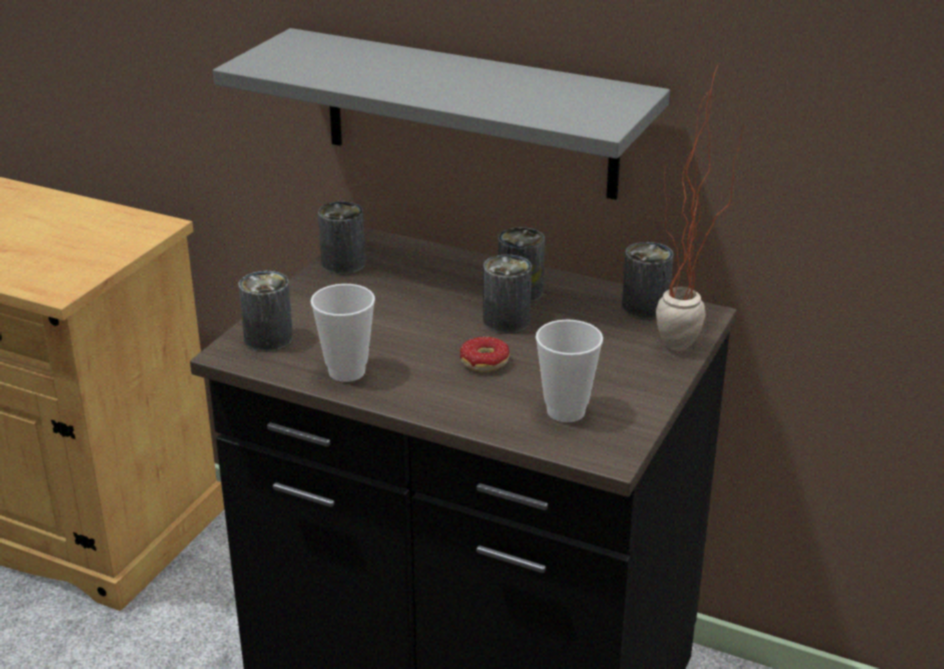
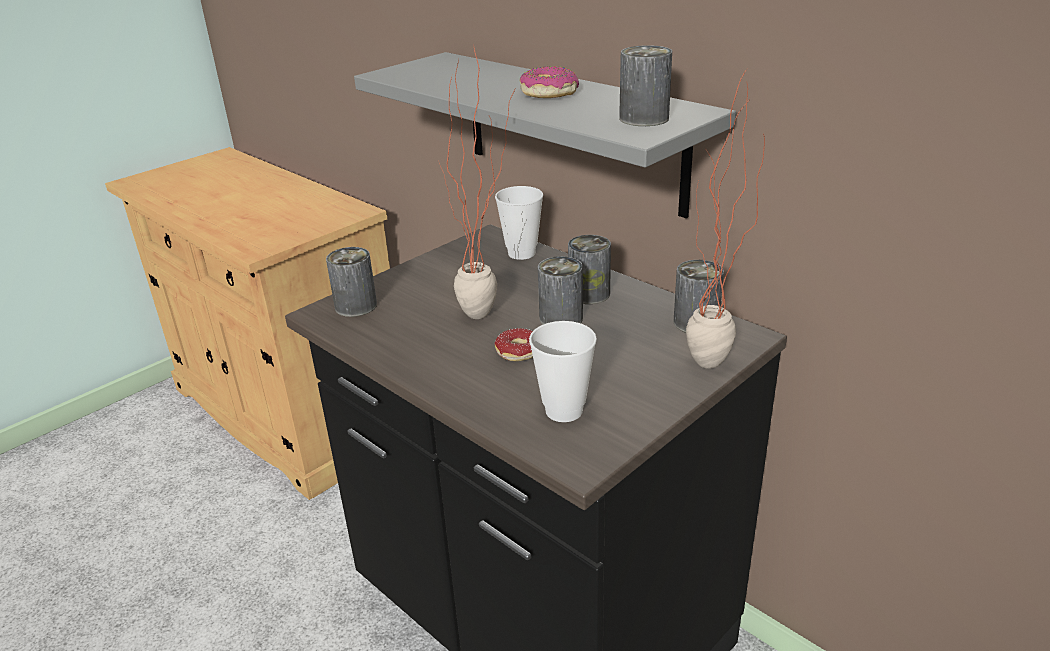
camera: 20 degrees right, 0 degrees up
(343, 264) = (457, 253): can -> can (644, 118)
(346, 372) = (397, 343): cup -> cup (521, 253)
(430, 331) = (490, 317): none -> potted plant
(465, 80) = (548, 93): none -> donut

